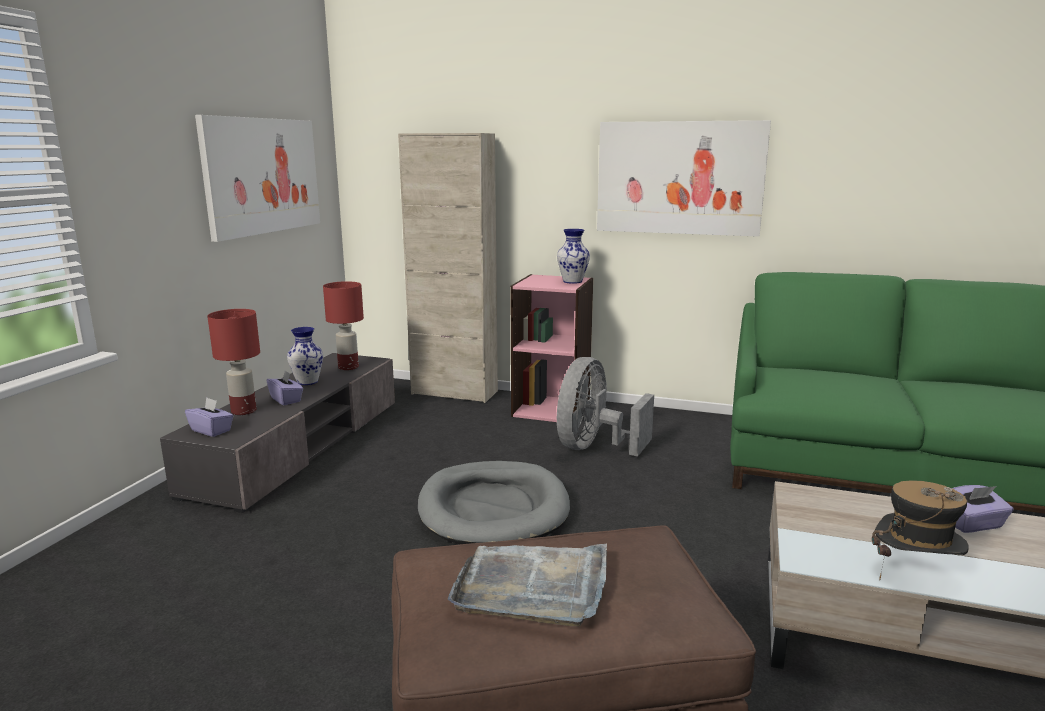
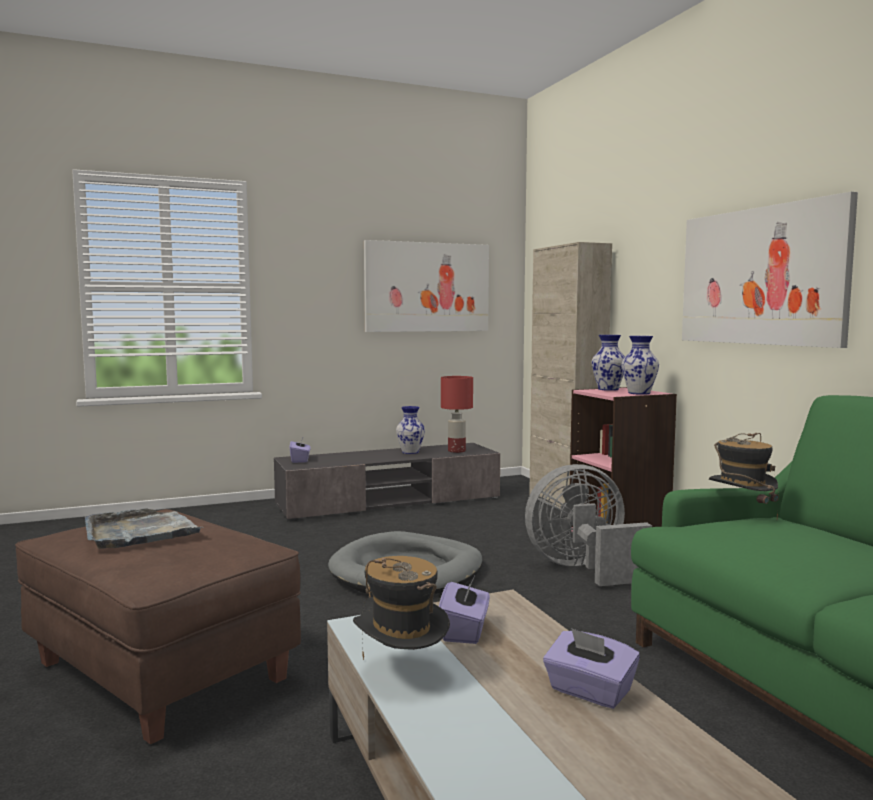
camera: 50 degrees right, 10 degrees down
(243, 411) = (337, 456): red table lamp -> none
(286, 400) = (373, 457): purple tissue box -> purple tissue box (465, 631)
(535, 280) = (608, 389): none -> vase
(770, 372) = (741, 515): none -> hat

